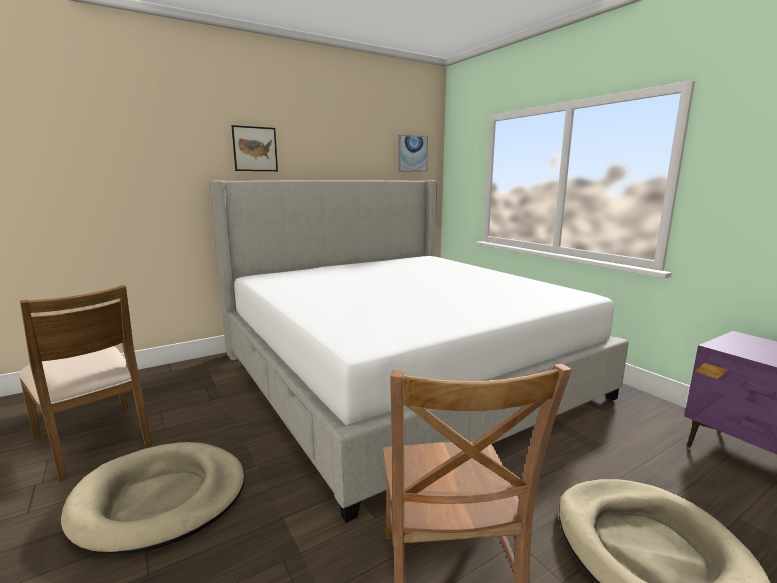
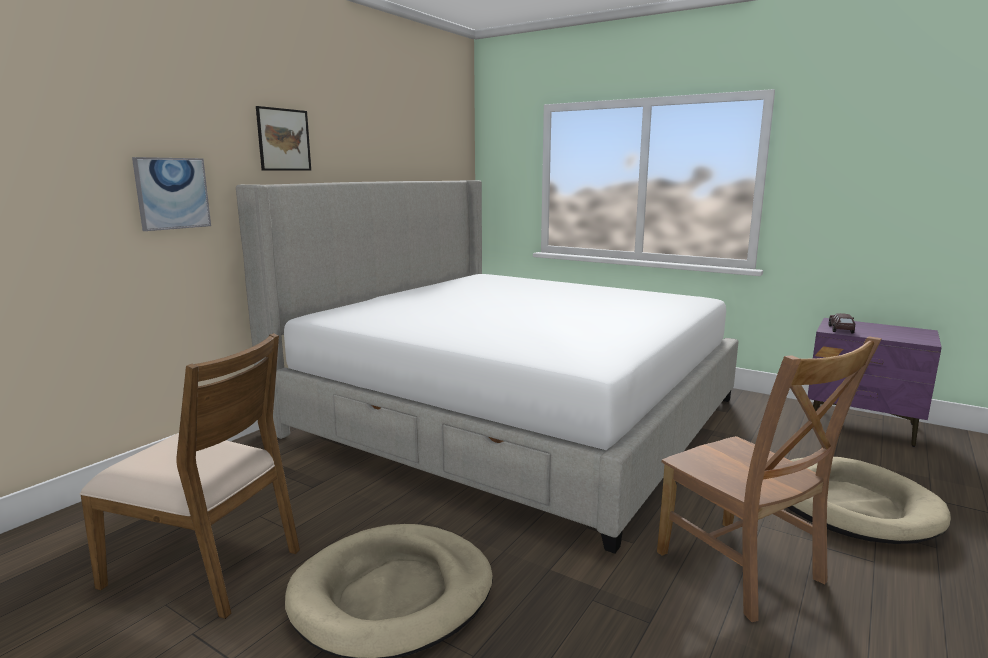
camera: 25 degrees left, 0 degrees up
(412, 153) = (446, 146): picture -> picture (172, 193)
(734, 347) = (841, 329): none -> brown toy car

